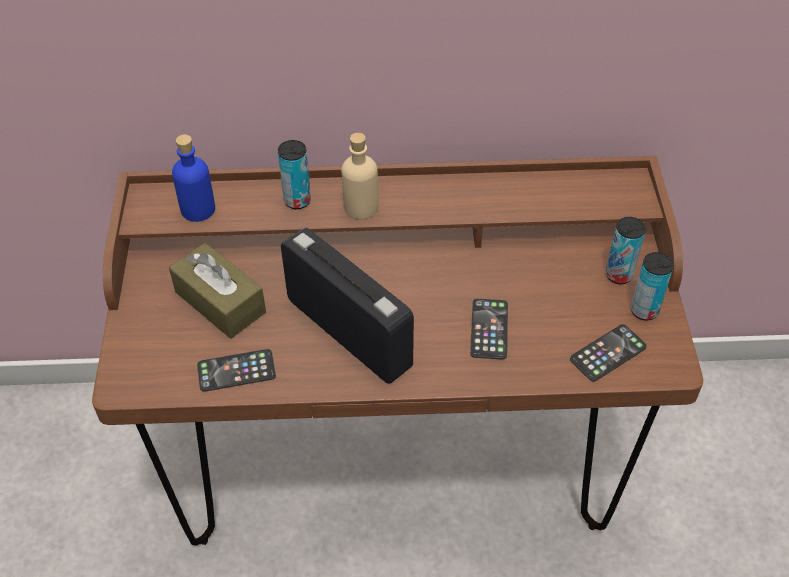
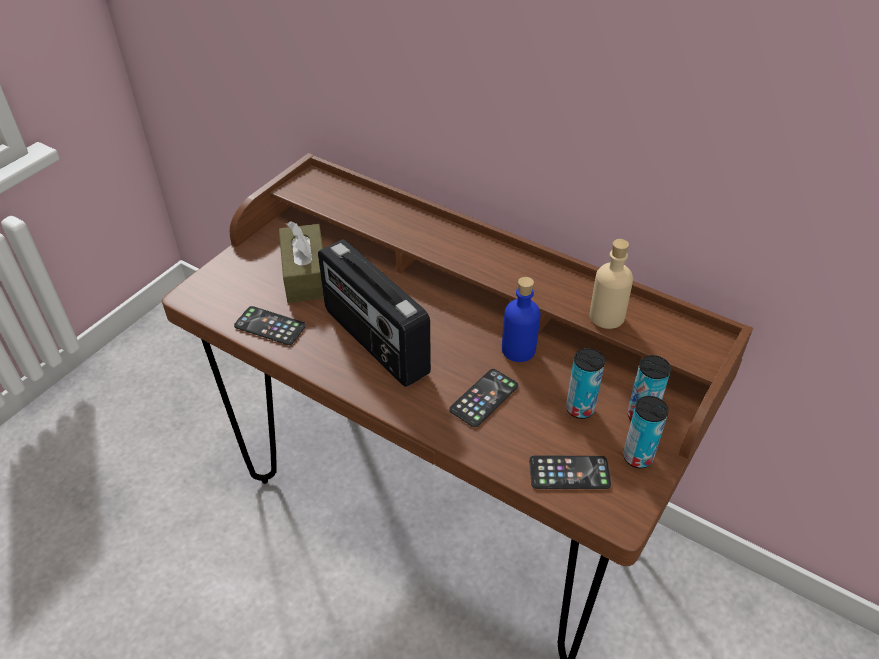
camera: 35 degrees right, 5 degrees down
(198, 209) = (336, 200): blue bottle -> blue bottle (518, 350)
(297, 201) = (411, 226): can -> can (580, 409)
(350, 332) = (374, 342): radio -> radio turned 150 degrees clockwise
(361, 207) = (453, 251): beige bottle -> beige bottle (606, 316)

